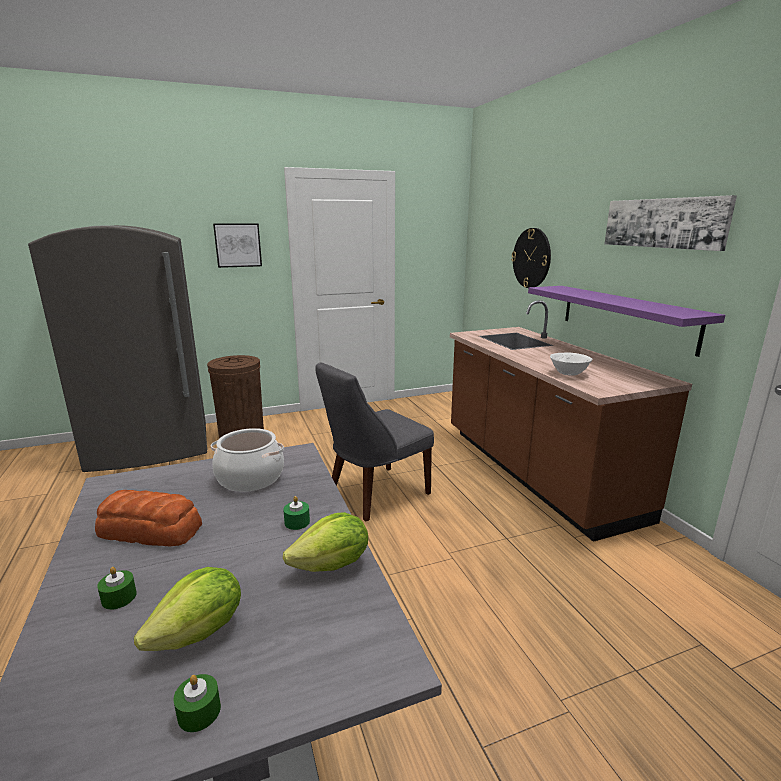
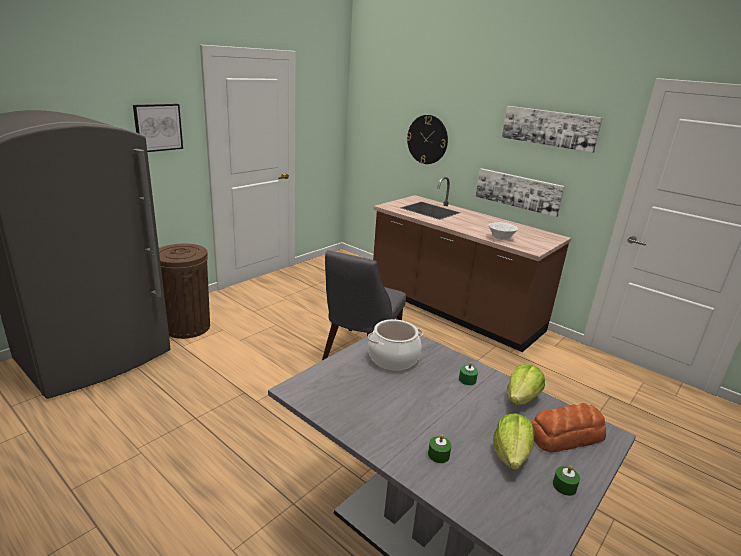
camera: 30 degrees left, 5 degrees up
(151, 530) = (388, 411): bread -> bread (566, 435)
(625, 316) = (518, 191): purple shelf -> picture

